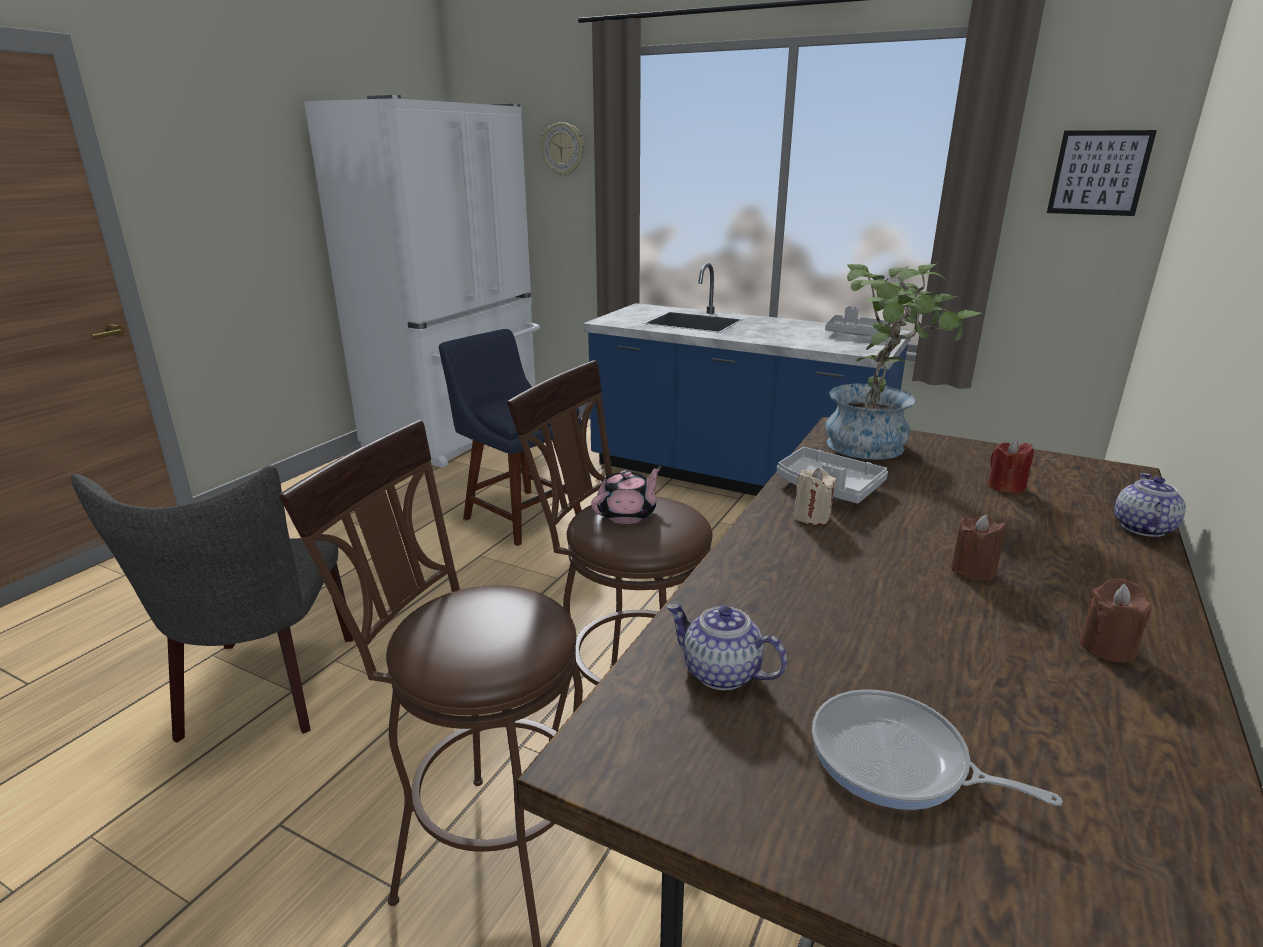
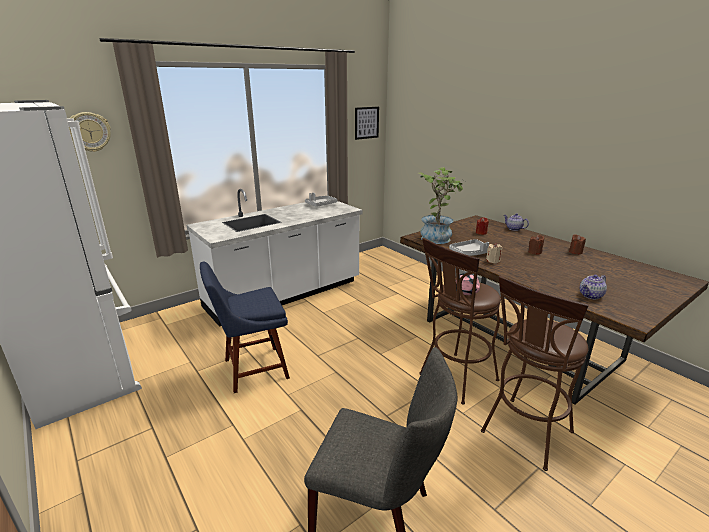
camera: 65 degrees left, 0 degrees up
(734, 477) = (285, 295): blue counter -> white counter
(896, 761) = (626, 285): frying pan -> none

